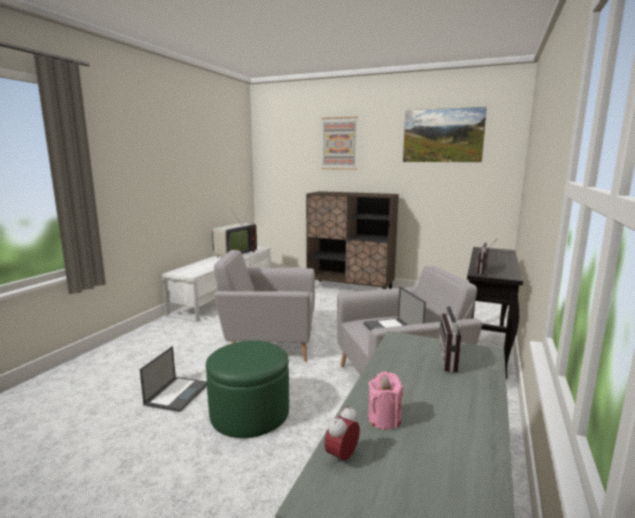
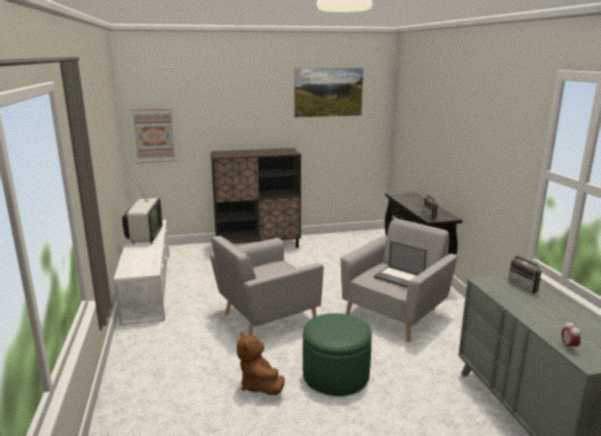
camera: 35 degrees left, 5 degrees up
(177, 393) = (259, 385): laptop -> brown plush toy
(339, 143) = (228, 100): picture -> picture (154, 135)
(384, 419) = (552, 325): pink candle -> none

